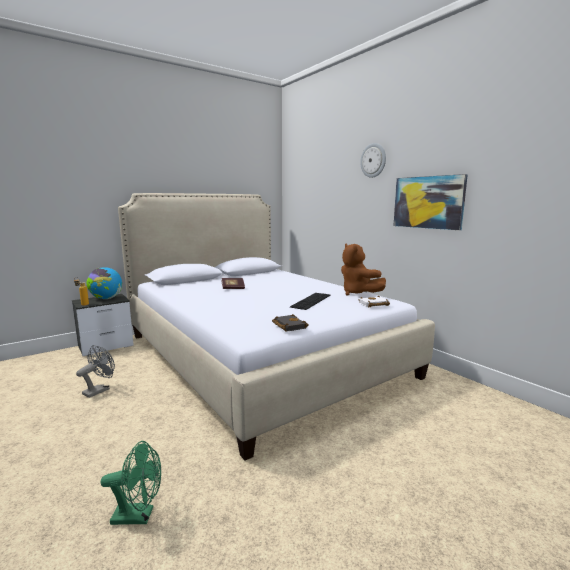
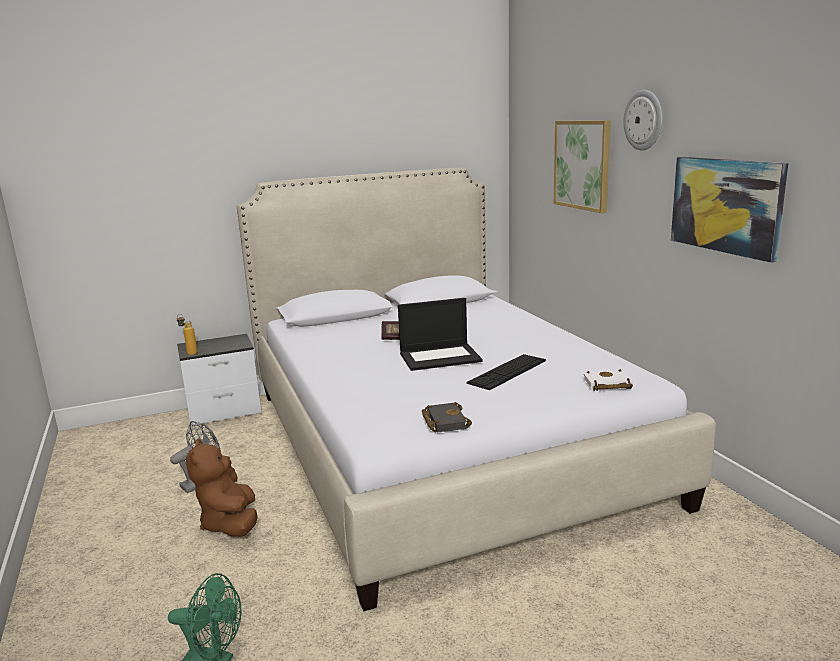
camera: 15 degrees right, 5 degrees up
(106, 298) = (223, 343): globe -> none
(265, 295) = (440, 357): none -> laptop
(332, 190) = (582, 165): none -> picture
(358, 293) = (597, 358): brown plush toy -> brown plush toy (230, 524)

